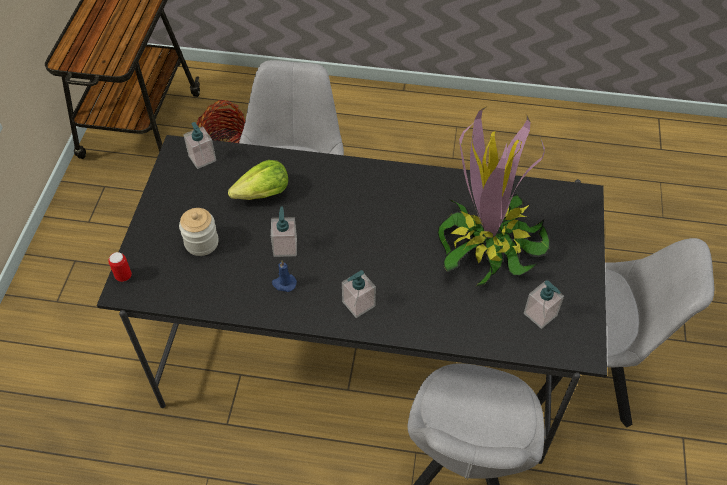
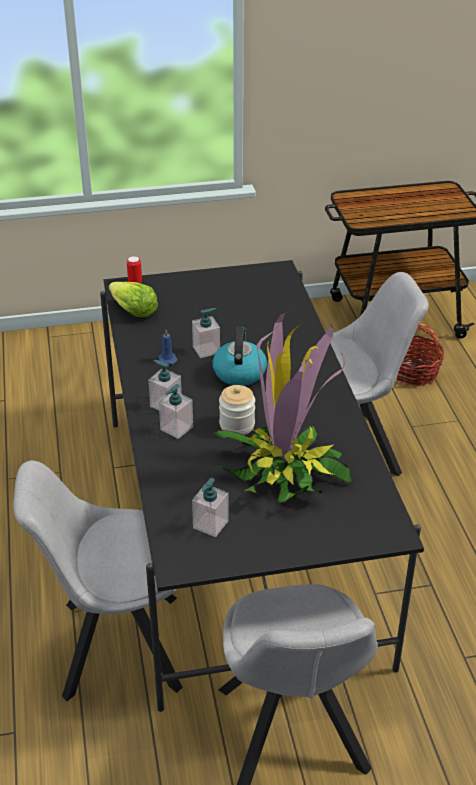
camera: 70 degrees right, 15 degrees down
(201, 243) = (187, 307): jar -> jar (237, 425)
(202, 158) = (277, 283): soap dispenser -> soap dispenser (176, 428)
(263, 194) = (258, 324): lettuce -> lettuce (133, 311)
(334, 232) = (239, 372): none -> kettle

